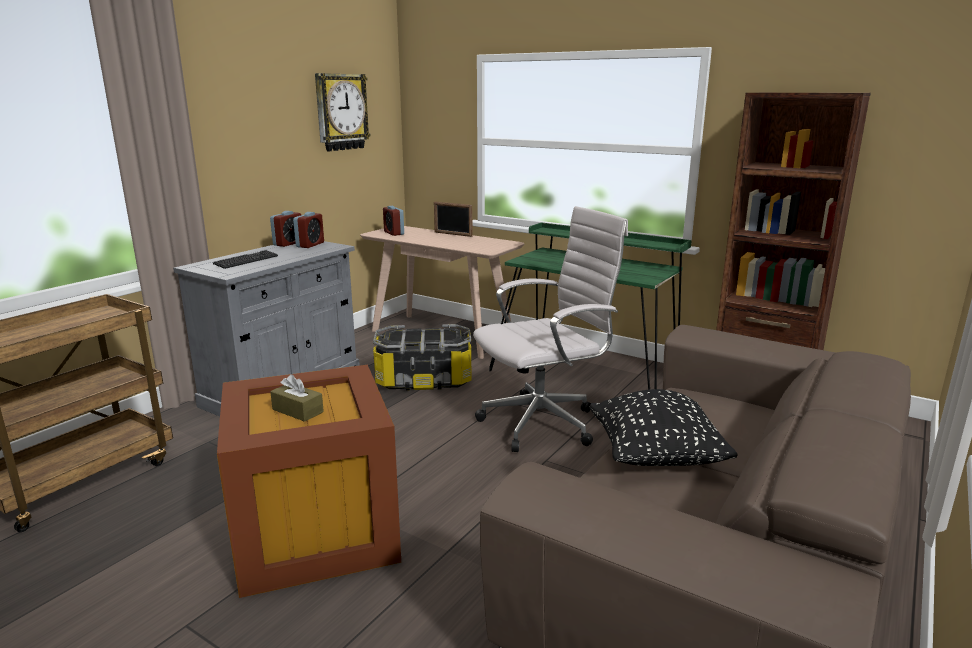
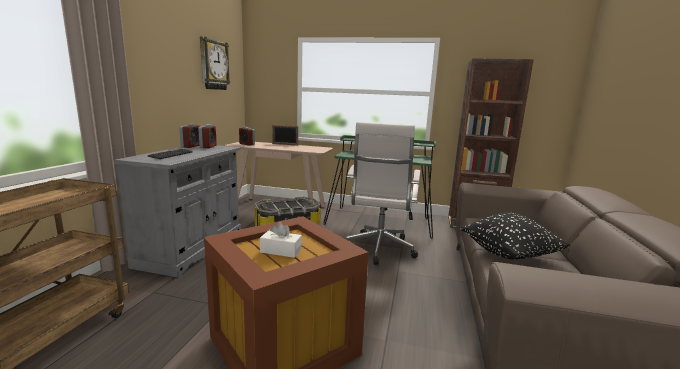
camera: 20 degrees left, 5 degrees down
(298, 411) = (281, 251): brown tissue box -> white tissue box
(544, 422) = (379, 250): white office chair -> white office chair turned 150 degrees clockwise

